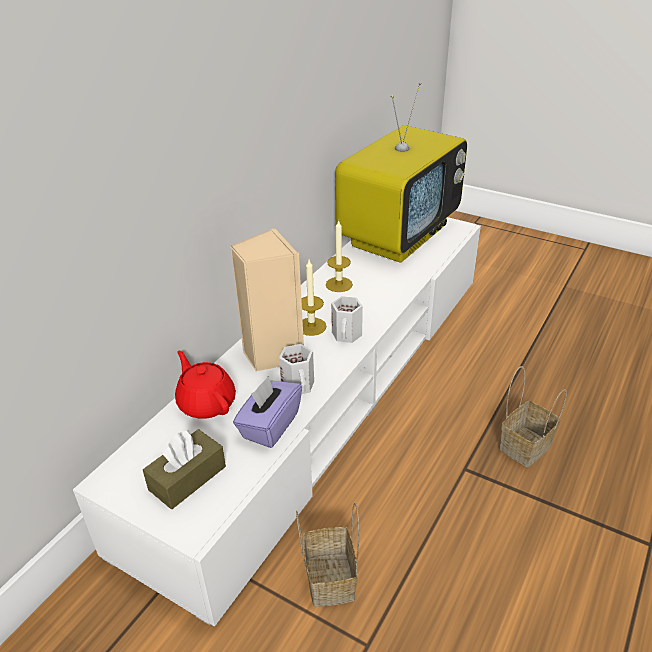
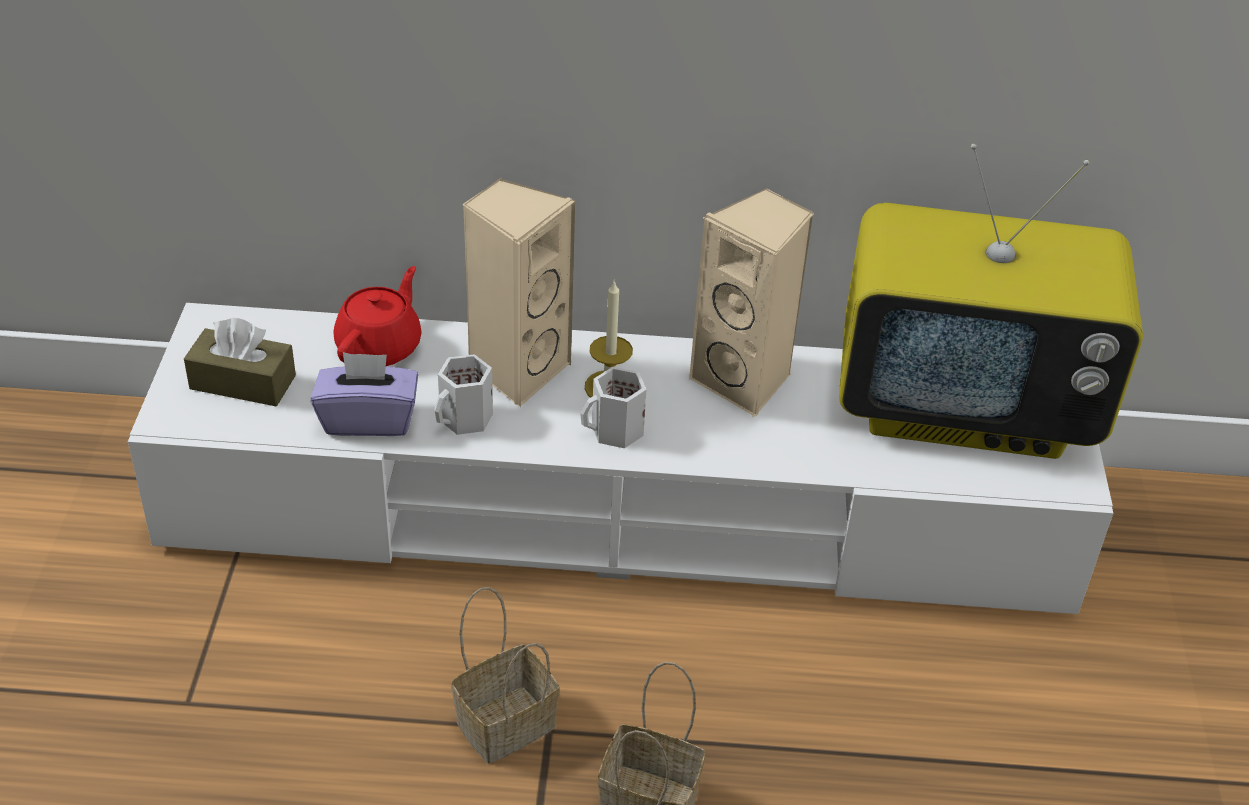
camera: 60 degrees right, 5 degrees up
(328, 577) = (271, 631): basket -> basket (507, 721)
(339, 284) = (745, 381): candle -> beige speaker

